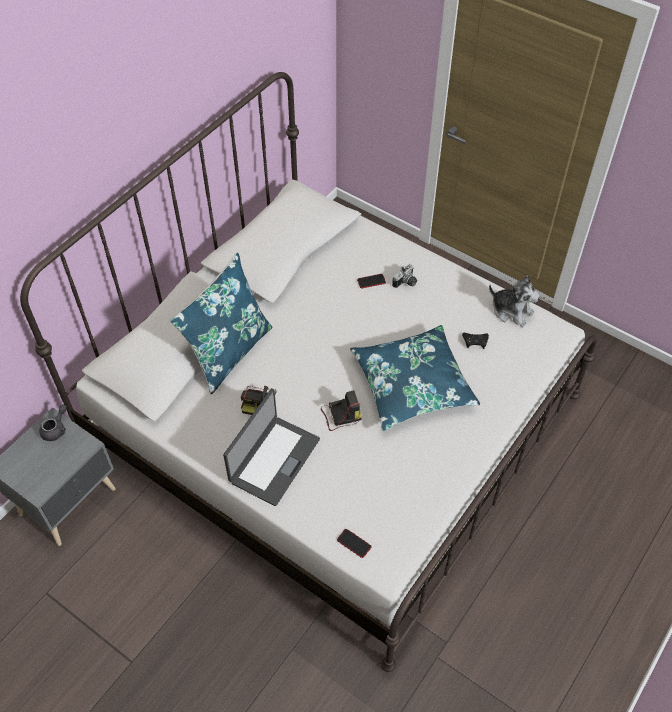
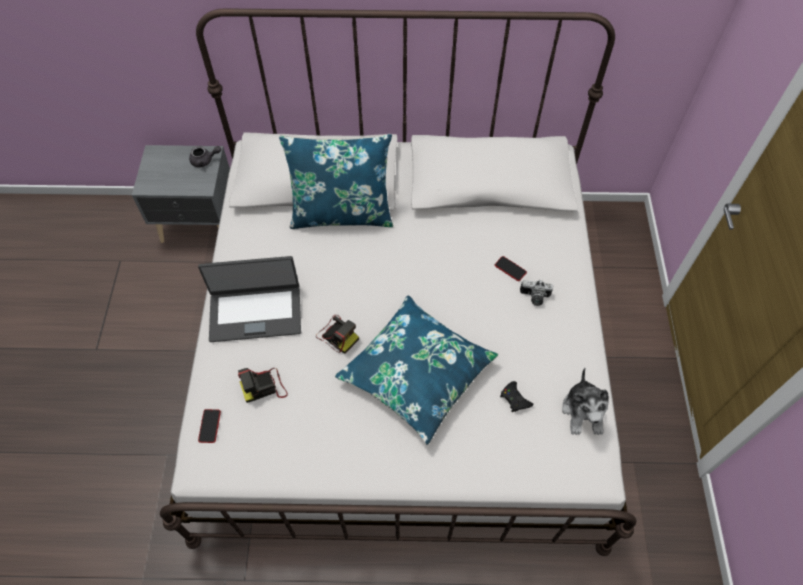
camera: 55 degrees right, 5 degrees up
(257, 400) = (307, 264): camera -> camera (264, 387)

